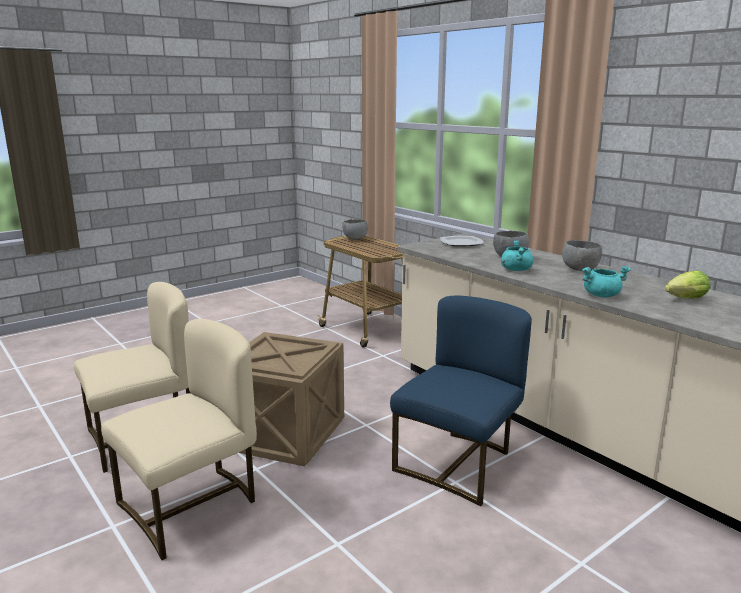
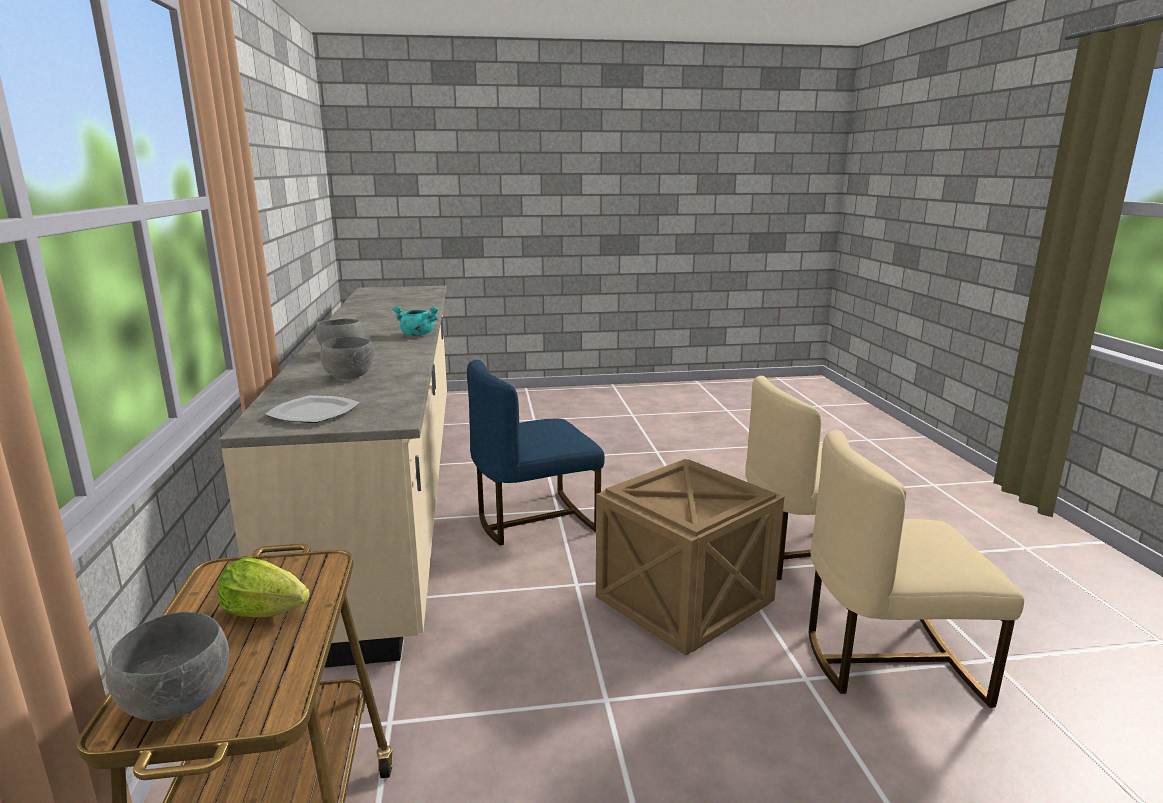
camera: 150 degrees left, 0 degrees up
(515, 269) = (398, 363): turquoise cooking pot -> none
(684, 299) = (373, 325): lettuce -> lettuce (269, 613)

